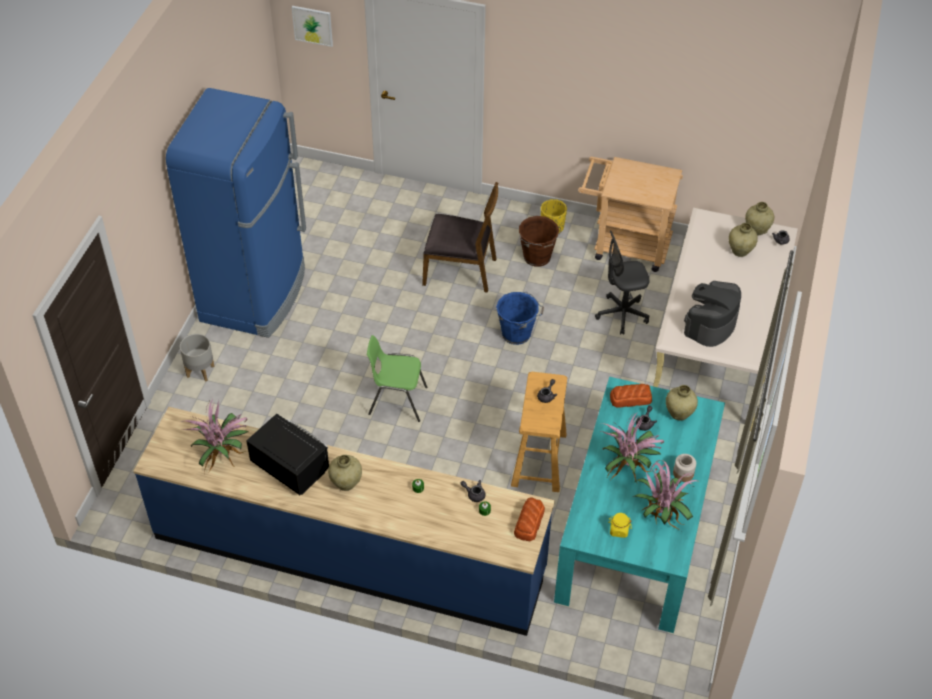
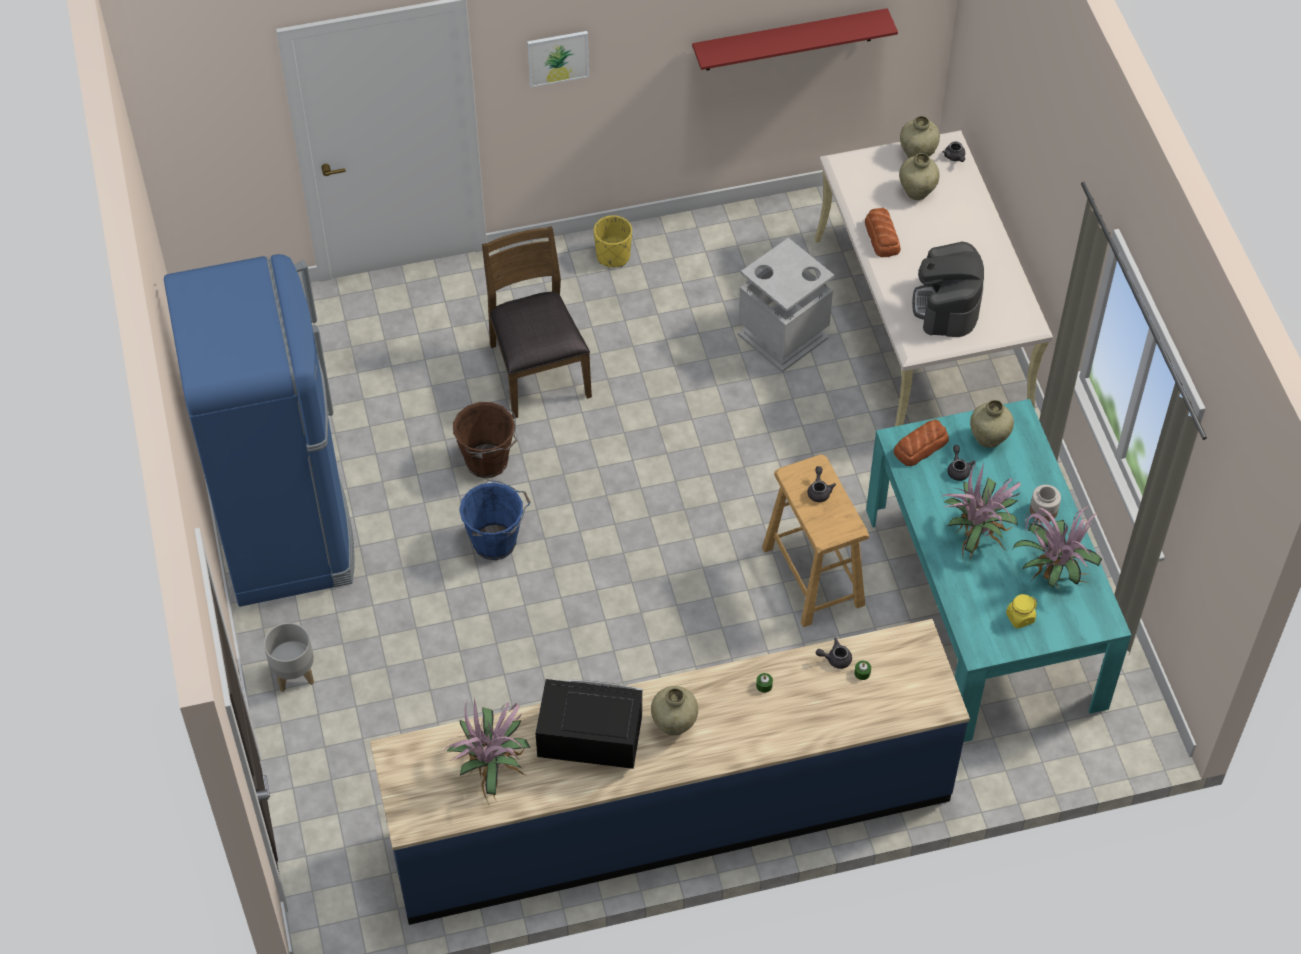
camera: 30 degrees left, 5 degrees up
(312, 25) = (200, 115): picture -> picture (558, 58)
(397, 401) = (584, 587): green chair -> none
(460, 270) = (537, 370): brown chair -> brown chair turned 90 degrees counterclockwise
(517, 334) = (671, 424): blue bucket -> blue bucket (496, 542)
(528, 522) = (923, 661): bread -> bread (882, 237)
(537, 257) = (624, 307): brown bucket -> brown bucket (488, 462)
(622, 314) = (782, 336): grey office chair -> grey trash can
(624, 245) = (721, 240): beige cart -> none
(699, 121) = (789, 40): none -> red shelf

